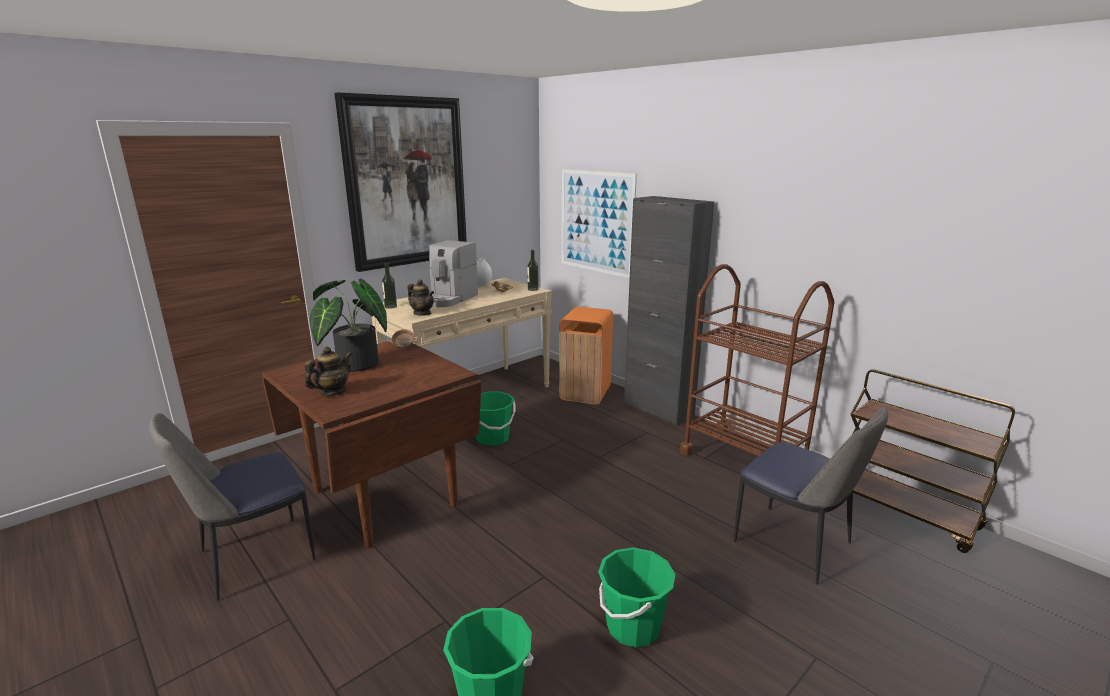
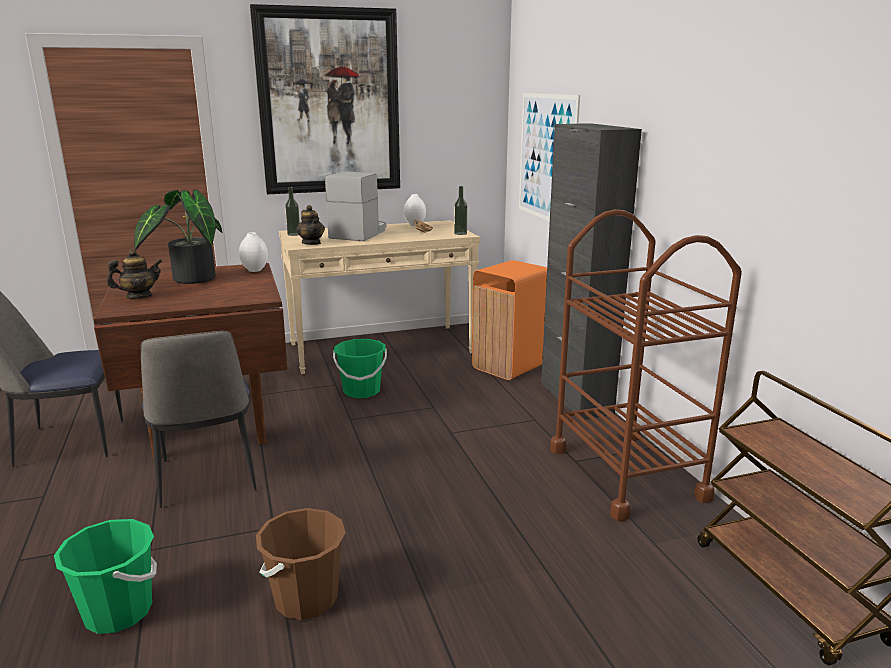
camera: 25 degrees right, 0 degrees up
(403, 347) = (255, 270): bowl -> white vase
(449, 299) = (359, 233): coffee machine -> coffee machine turned 150 degrees clockwise
(633, 626) = (306, 599): green bucket -> brown bucket
(795, 544) = (583, 580): chair -> chair (207, 477)

